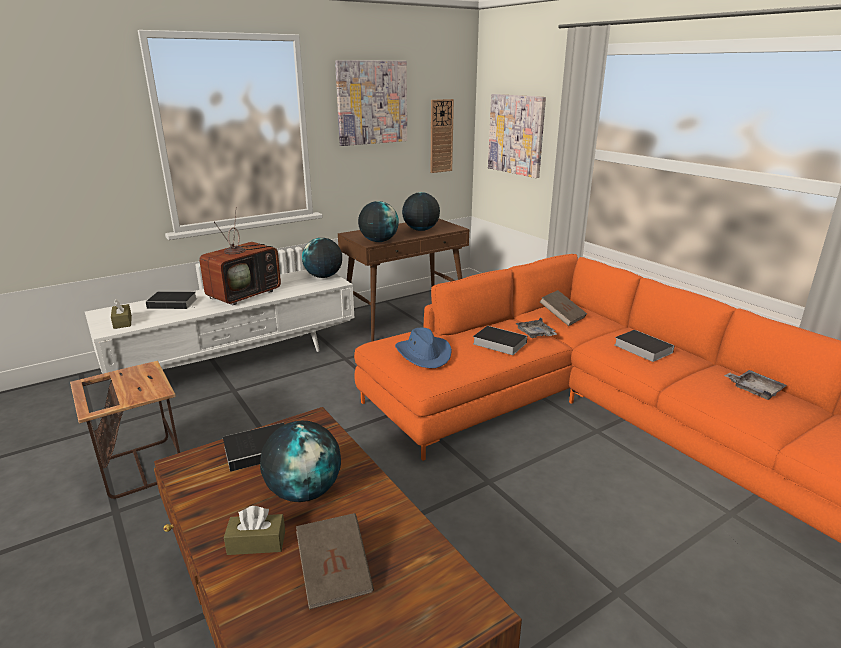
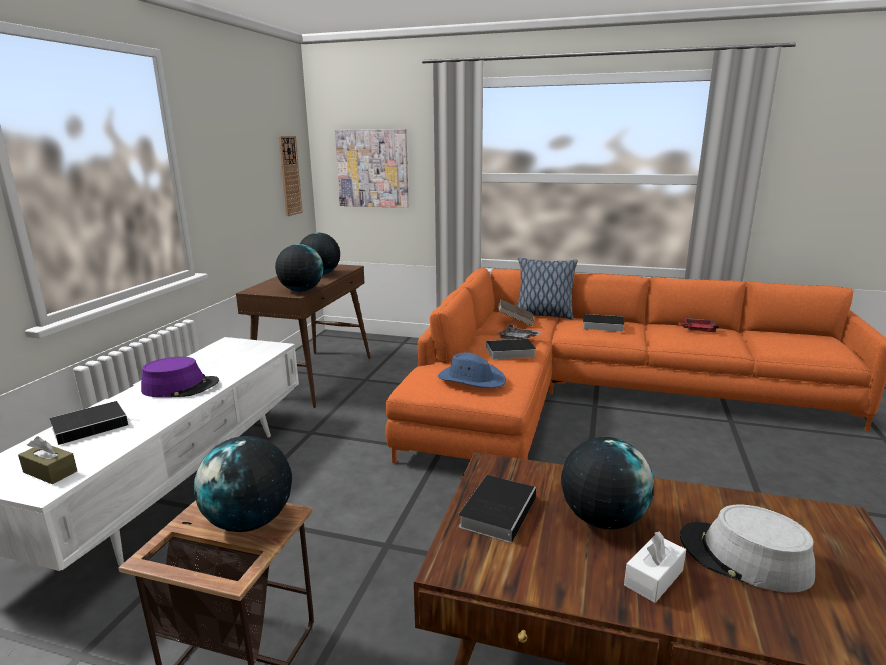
camera: 40 degrees left, 5 degrees down
(245, 294) = (181, 387): television -> purple hat
(256, 543) = (653, 578): brown tissue box -> white tissue box
(323, 276) = (247, 345): globe -> globe (250, 521)
(335, 574) = (743, 557): brown book -> grey hat
(372, 102) = (233, 138): picture -> none
(608, 319) = (543, 315): none -> pillow
(754, 390) = (697, 329): grey tray -> red tray

